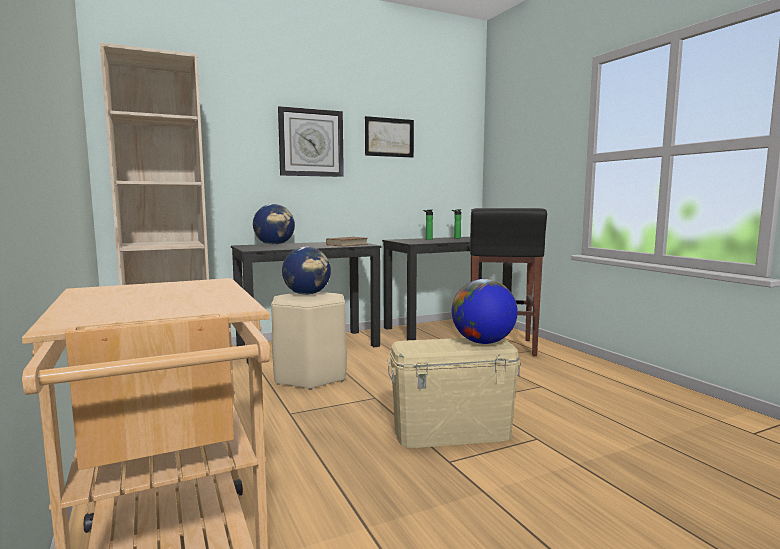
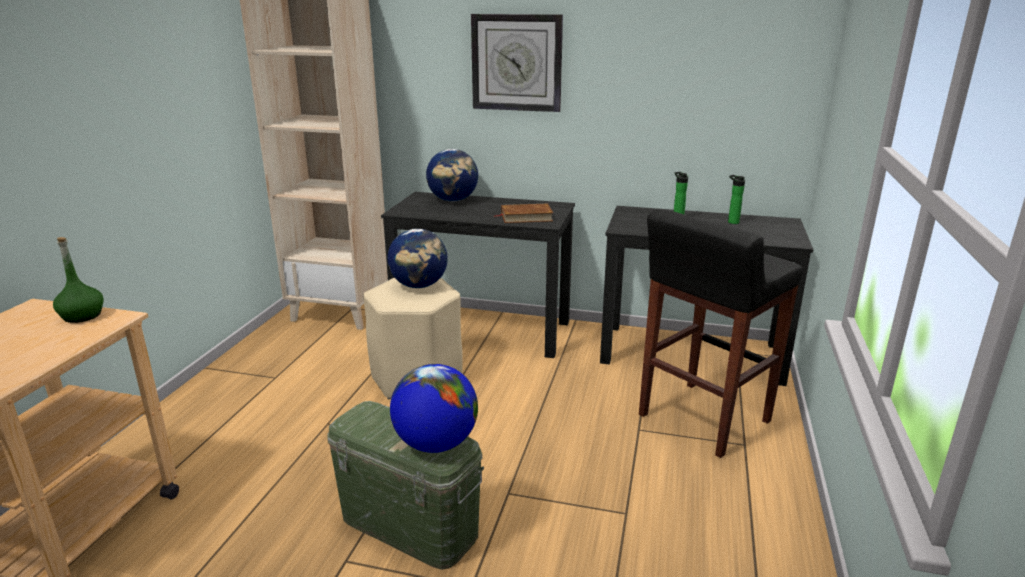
camera: 40 degrees right, 15 degrees up
(175, 284) = (82, 316): none -> green bottle
(389, 137) = (640, 50): picture -> none
(452, 432) = (410, 526): beige storage box -> green storage box

